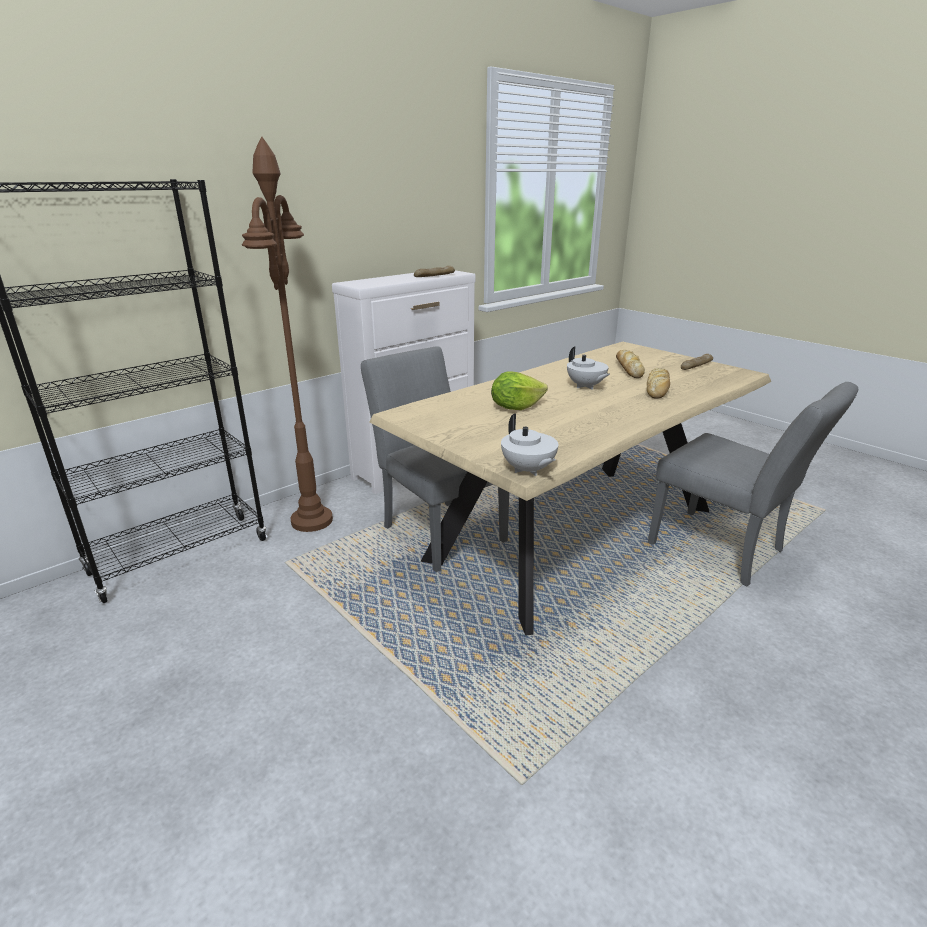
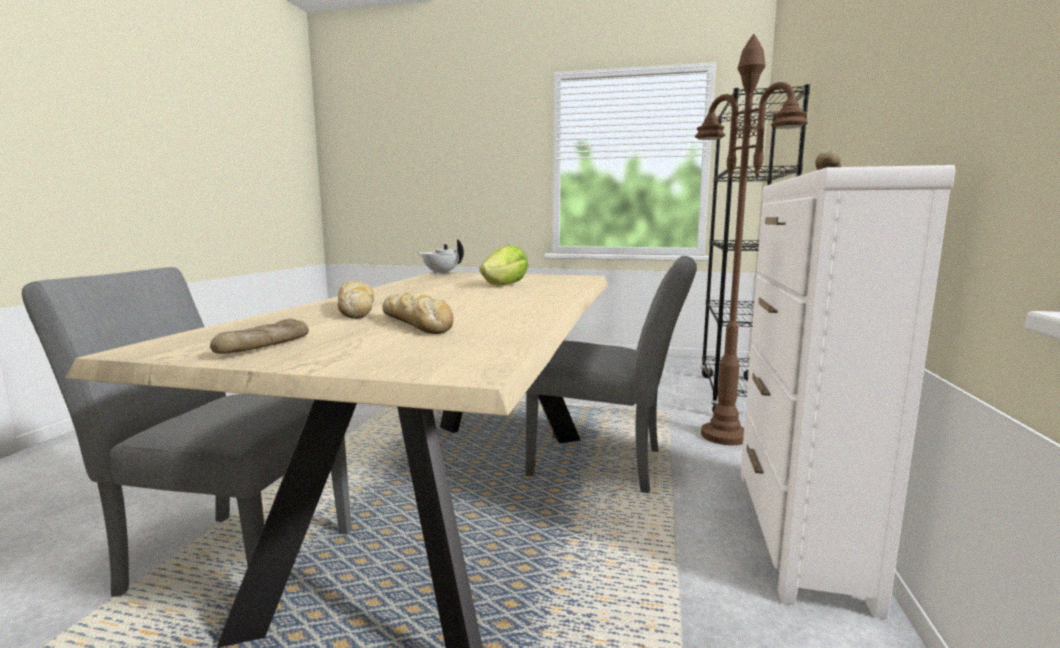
camera: 145 degrees right, 15 degrees down
(585, 386) = (460, 301): white teapot -> none

